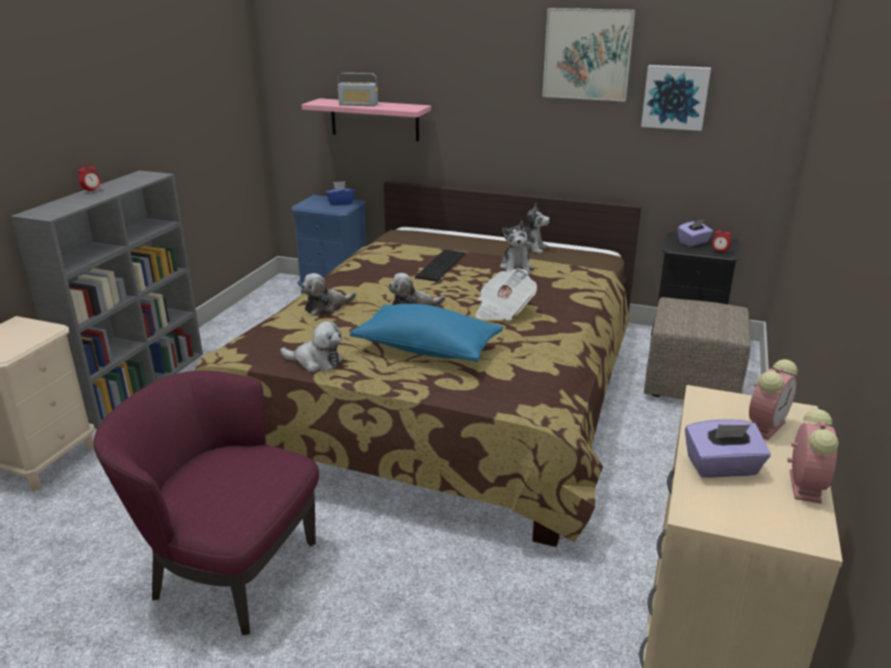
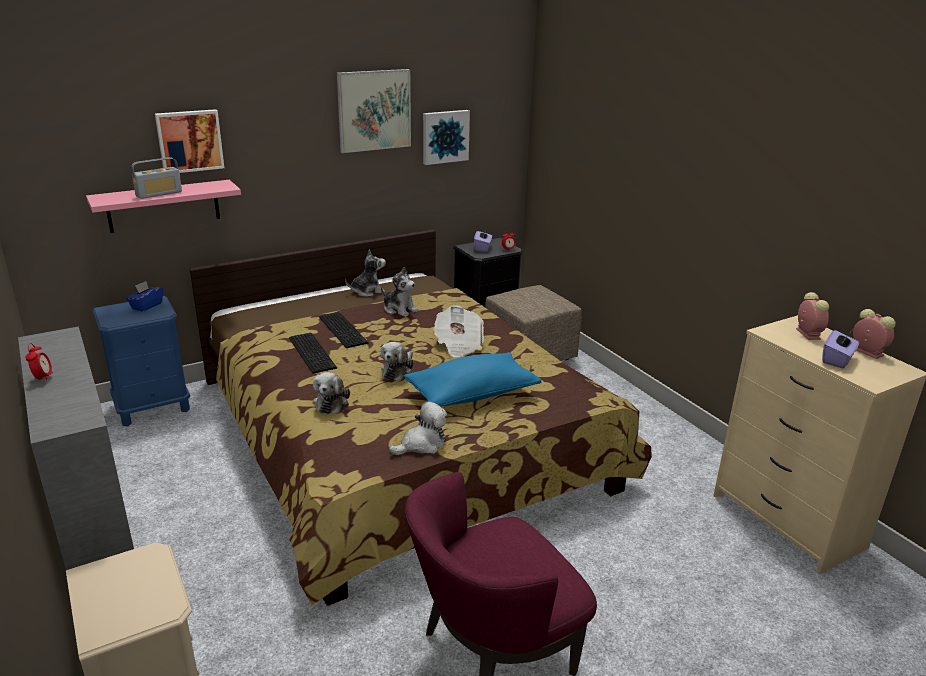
camera: 50 degrees left, 0 degrees up
(388, 271) = (313, 352): none -> keyboard
(401, 62) = (189, 141): none -> picture

